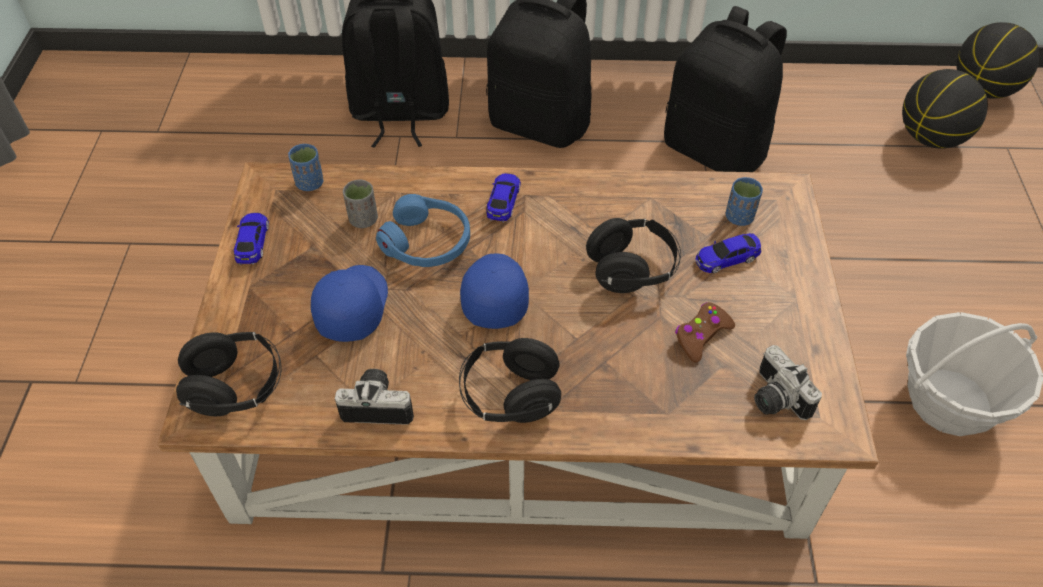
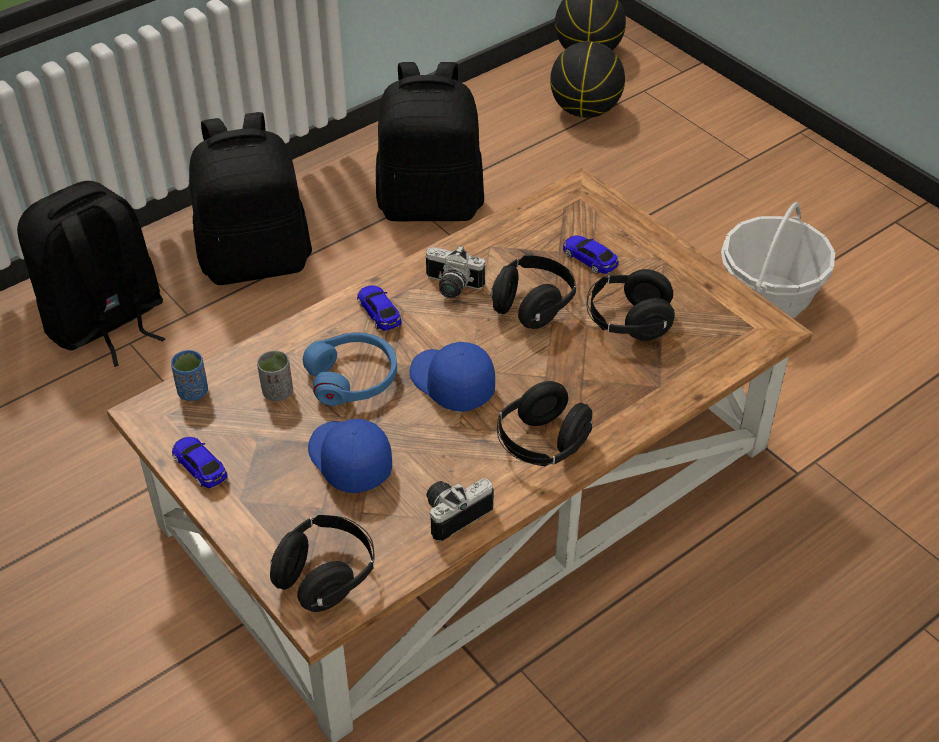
camera: 40 degrees left, 5 degrees down
(701, 336) = (628, 322): brown game controller -> black headphones
(726, 258) = (589, 259): toy car -> toy car turned 105 degrees clockwise
(739, 217) = (568, 225): blue cup -> none
(774, 399) = (715, 333): camera -> camera (451, 287)

